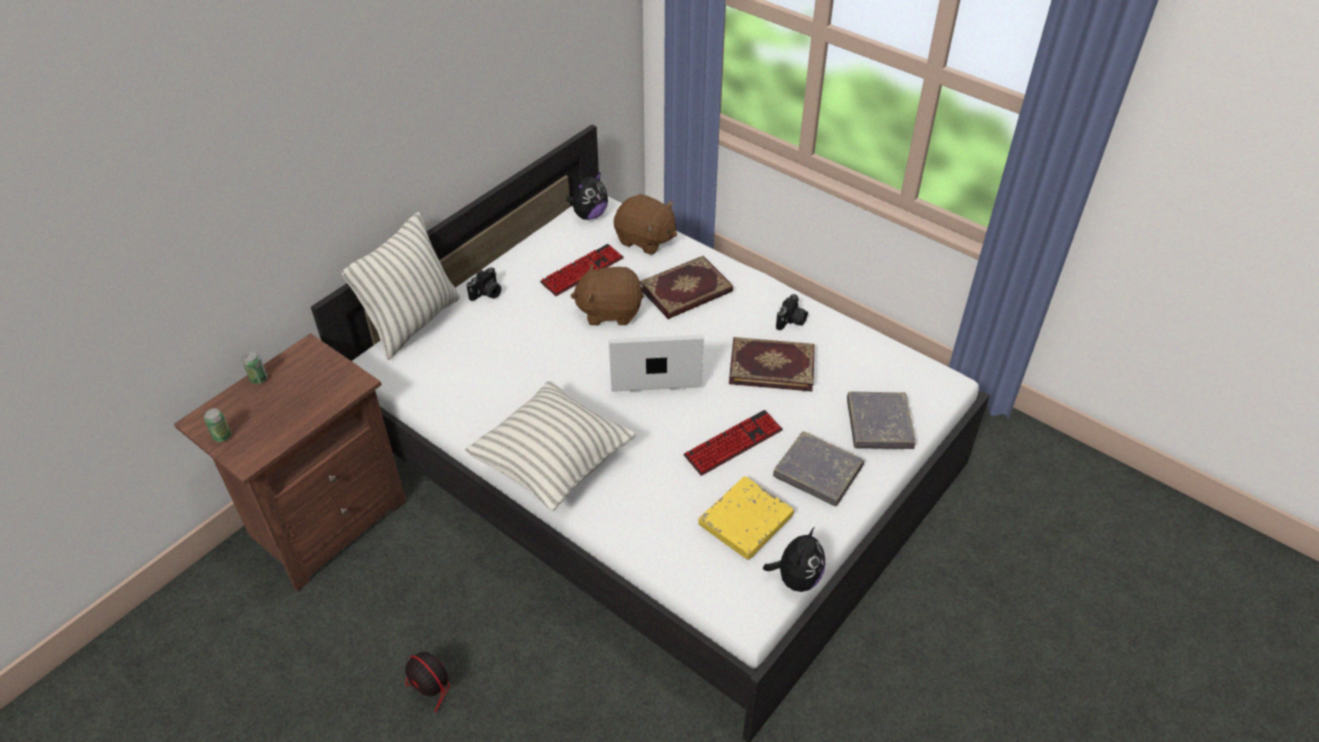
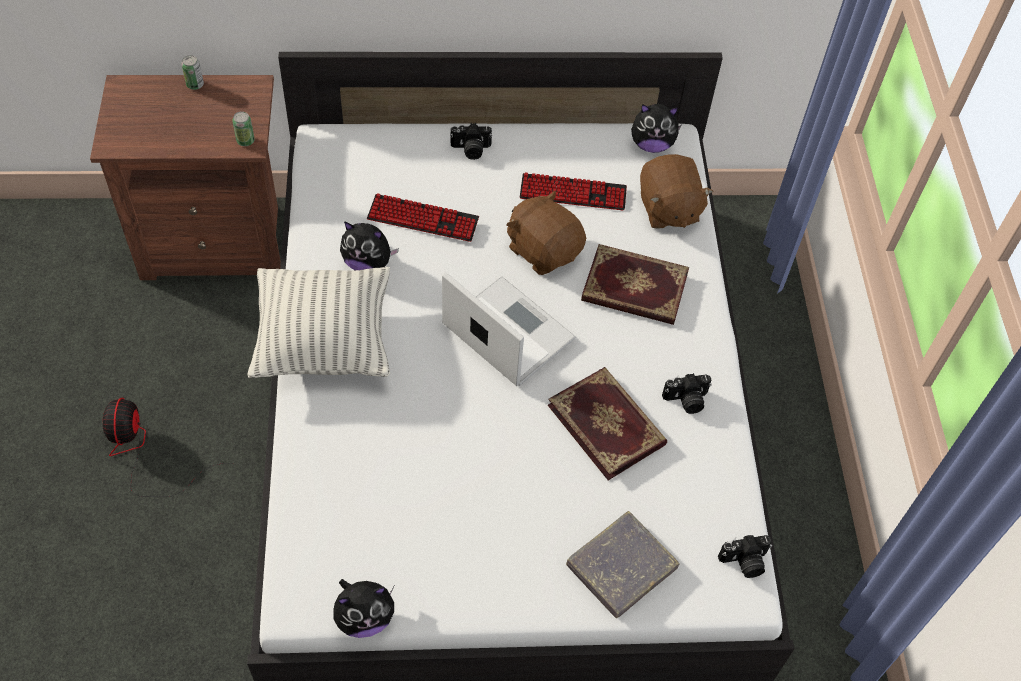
camera: 45 degrees right, 10 degrees up
(222, 436) = (120, 111): can -> can (245, 141)
(413, 323) = (385, 129): pillow -> none
(515, 401) = (368, 263): none -> plush toy
(733, 443) = (476, 460): keyboard -> keyboard (423, 219)
(746, 521) = (393, 532): yellow book -> none
(817, 472) = (507, 553): grey book -> none
(926, 369) = (744, 562): none -> camera

